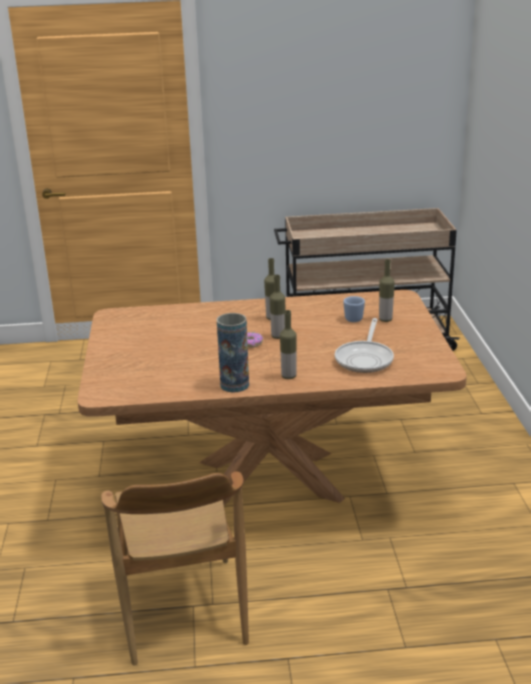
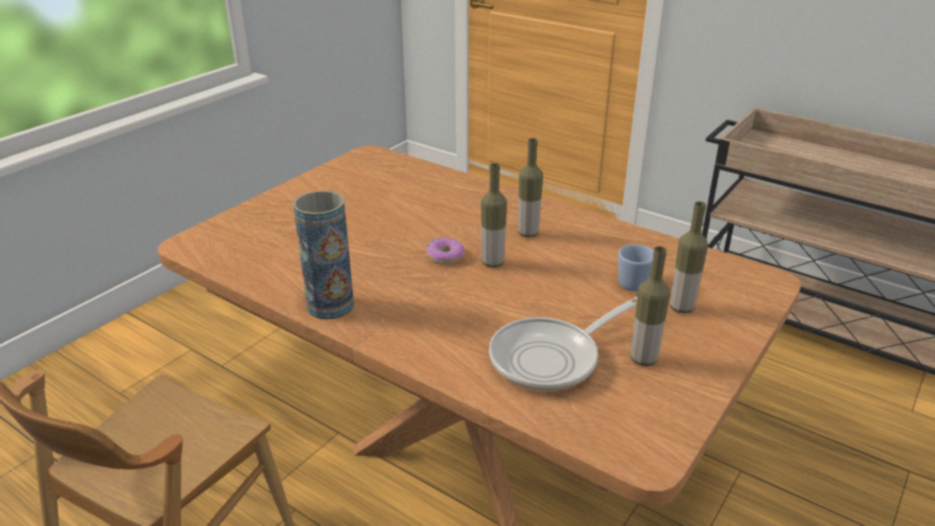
camera: 40 degrees right, 5 degrees up
(288, 376) = (409, 329): bottle -> bottle (643, 359)

